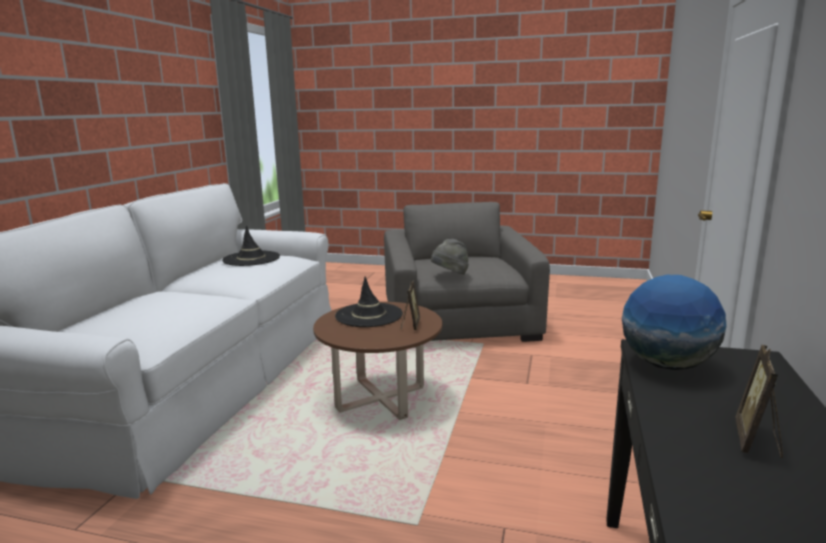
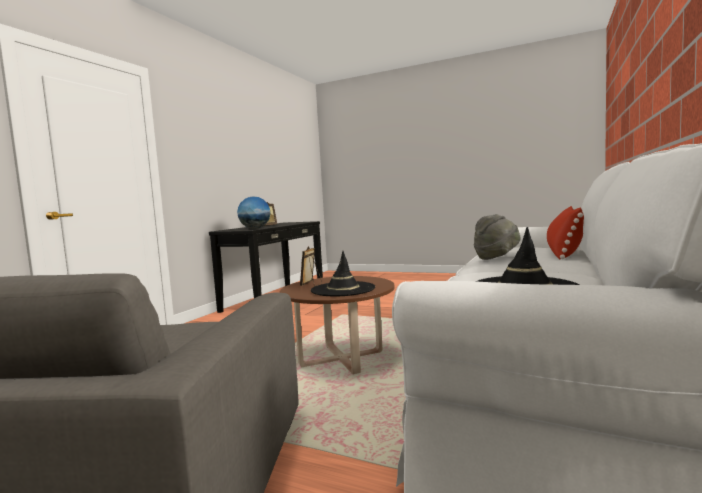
camera: 170 degrees left, 10 degrees down
(105, 316) = (564, 252): none -> red pillow
(450, 275) = (202, 321): grey hat -> grey hat (496, 258)

